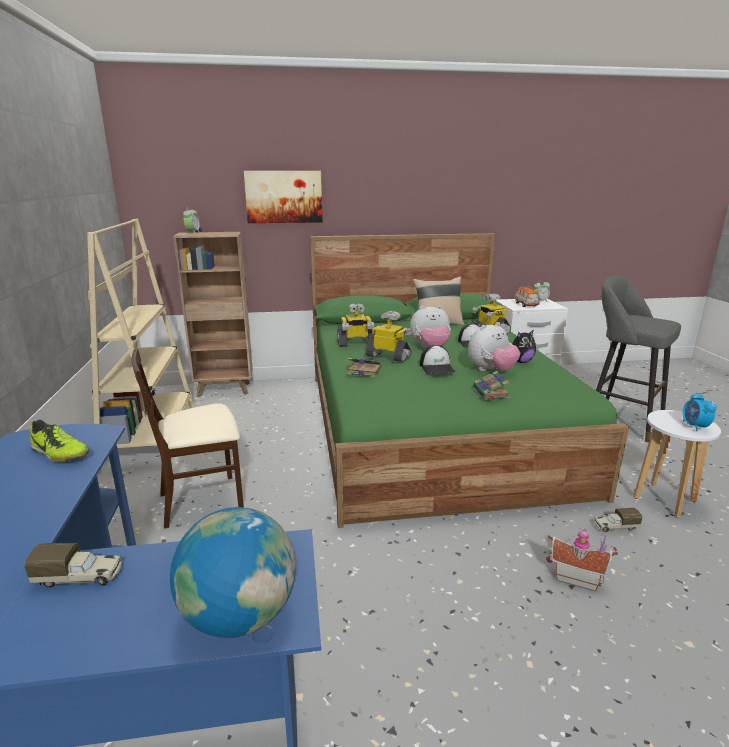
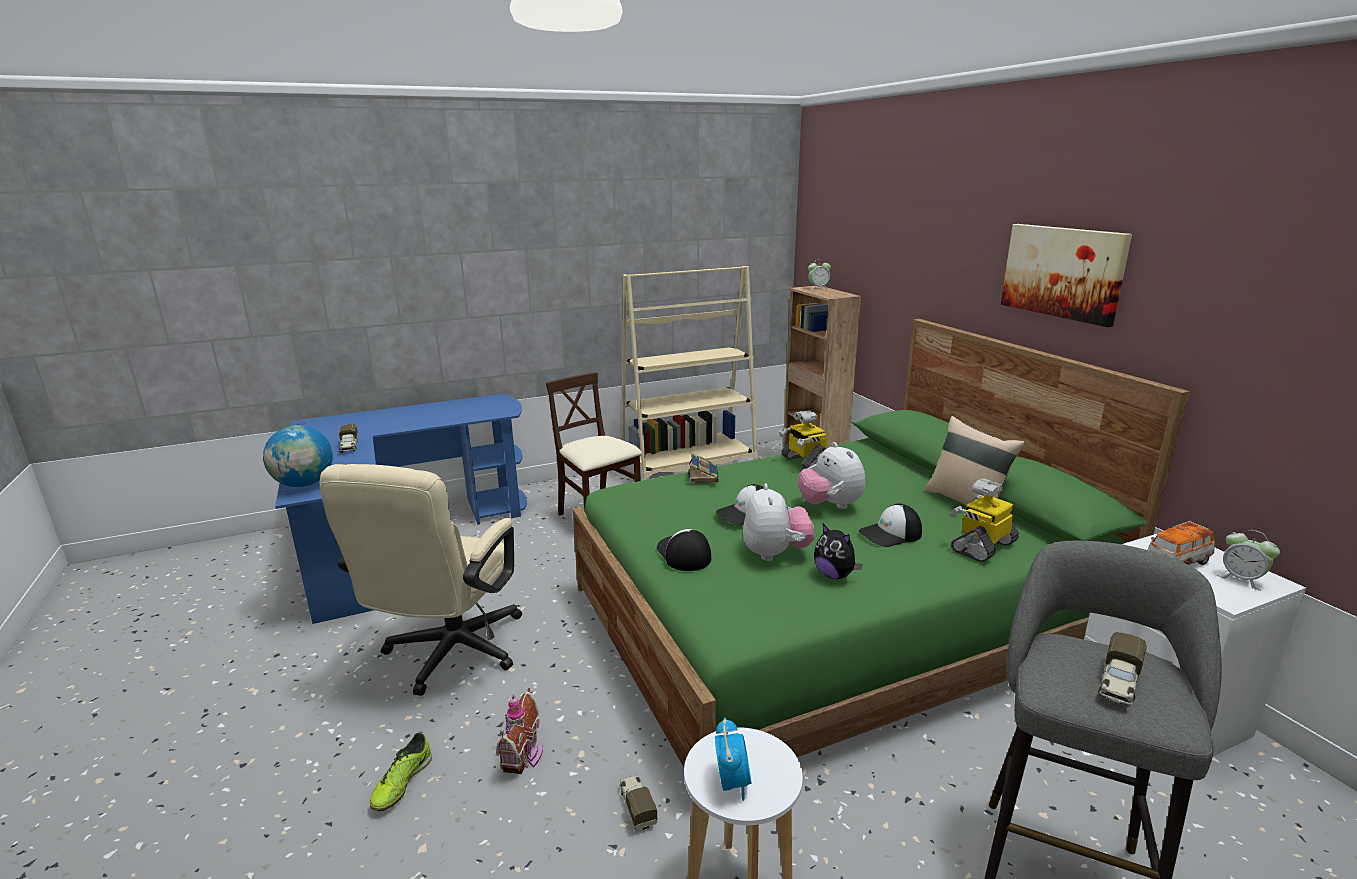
camera: 75 degrees right, 0 degrees up
(59, 454) = (476, 411): shoe -> shoe (402, 783)
(284, 197) = (909, 261): picture -> picture (1063, 272)
(389, 356) = (763, 483): toy robot -> none
(429, 631) = (448, 656): none -> beige office chair
(491, 370) = (775, 553): plush toy -> plush toy turned 135 degrees counterclockwise
(491, 393) = (683, 554): book -> cap
(650, 320) = (1118, 684): none -> toy truck
(694, 426) = (732, 782): alarm clock -> alarm clock turned 105 degrees clockwise

